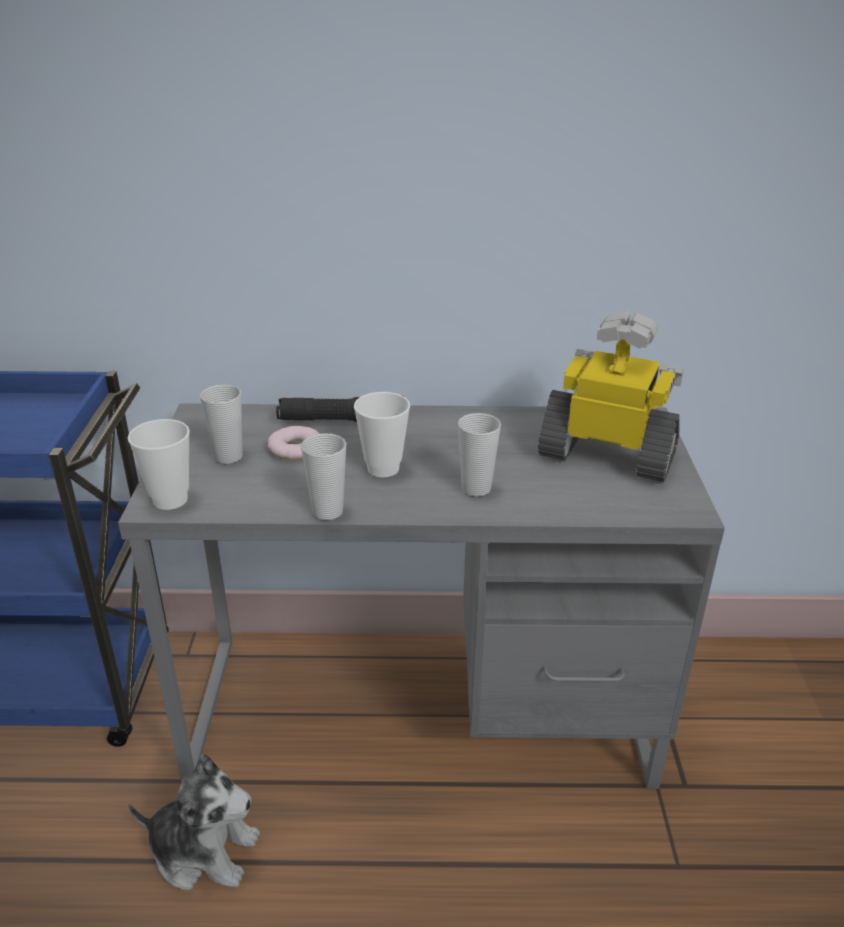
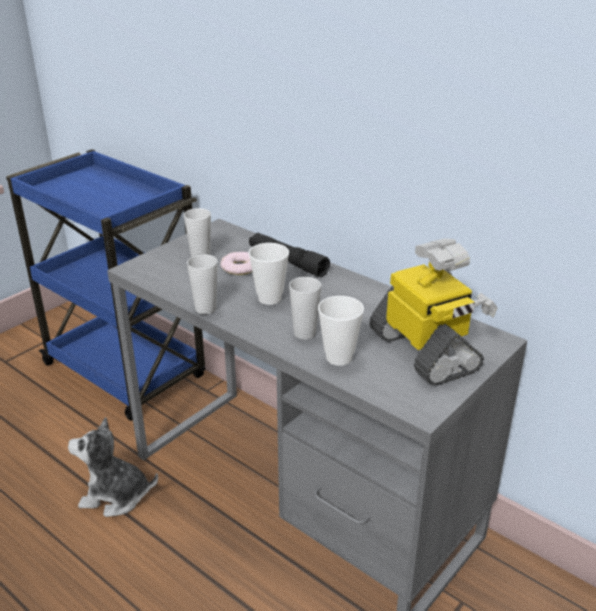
camera: 40 degrees right, 0 degrees up
(170, 500) = (142, 269): cup -> cup (339, 358)
(204, 851) = (115, 496): plush toy -> plush toy turned 135 degrees clockwise

